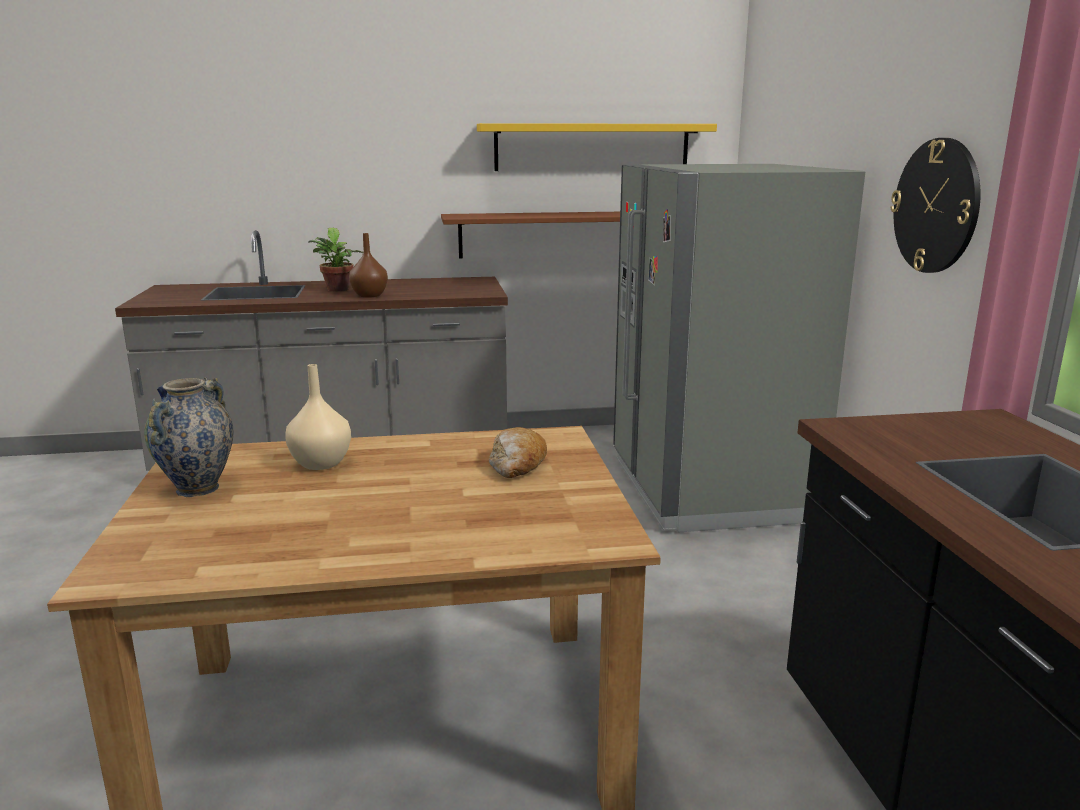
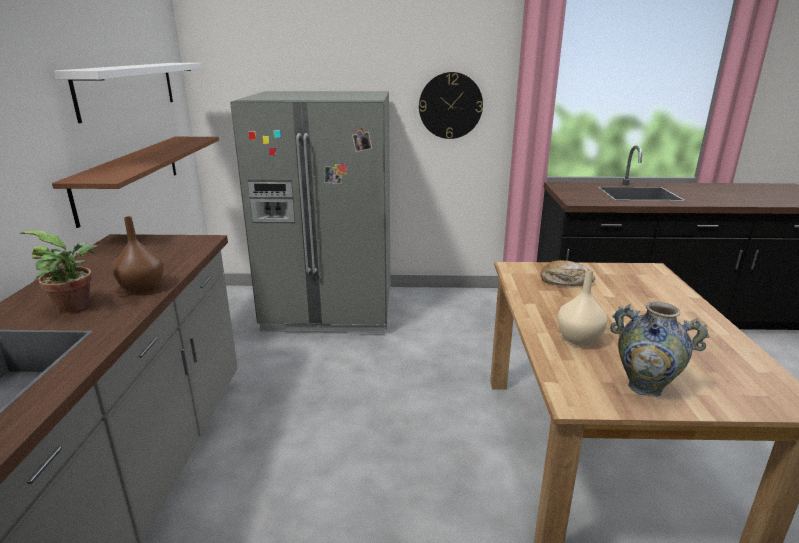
camera: 80 degrees left, 5 degrees up
(592, 147) = (128, 88): yellow shelf -> white shelf

